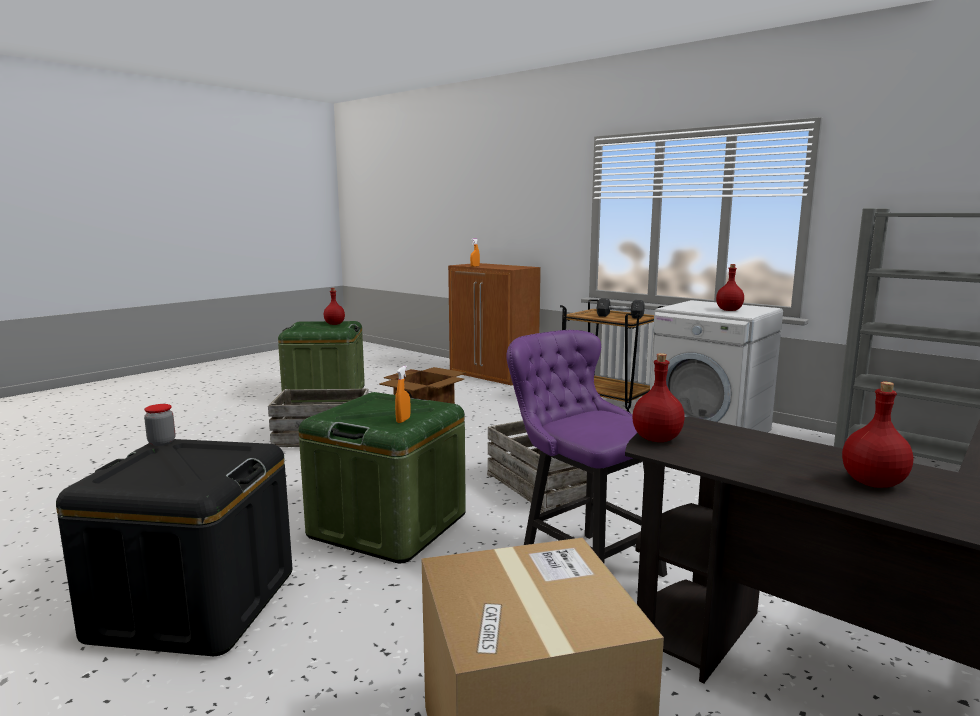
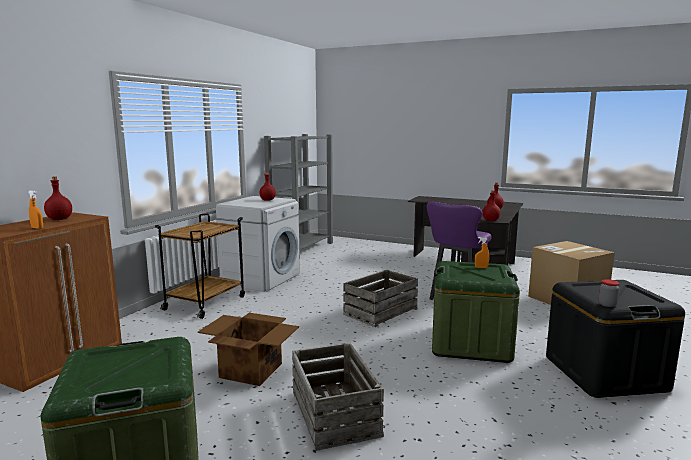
camera: 105 degrees left, 0 degrees up
(334, 324) = (102, 361): red bottle -> red bottle (59, 219)
(620, 316) = (199, 229): grey dumbbell -> none

